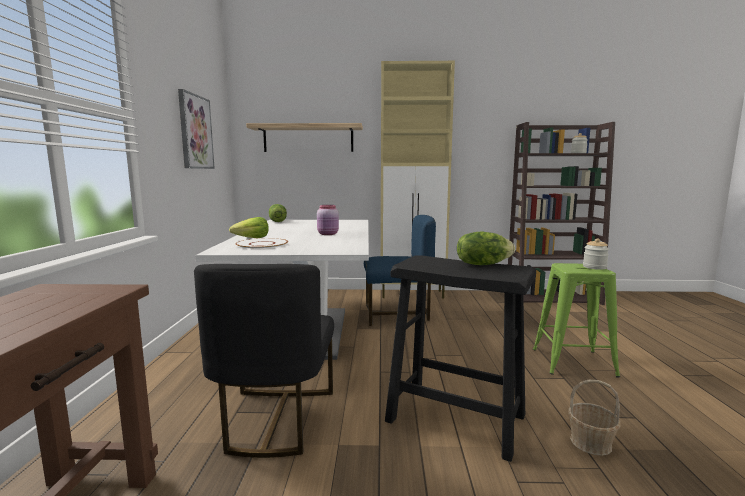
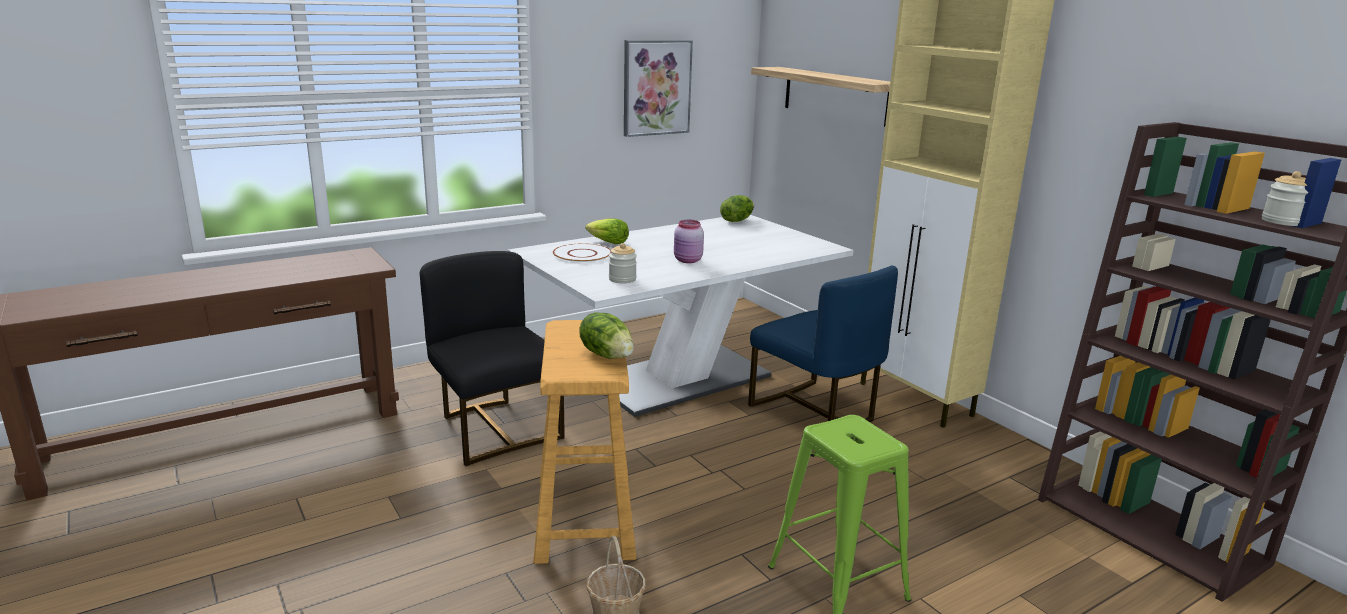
camera: 55 degrees right, 10 degrees up
(275, 420) = (495, 429): black chair -> black chair turned 90 degrees clockwise
(455, 417) = (585, 516): black stool -> beige stool
(594, 267) = (872, 446): jar -> jar (622, 279)

